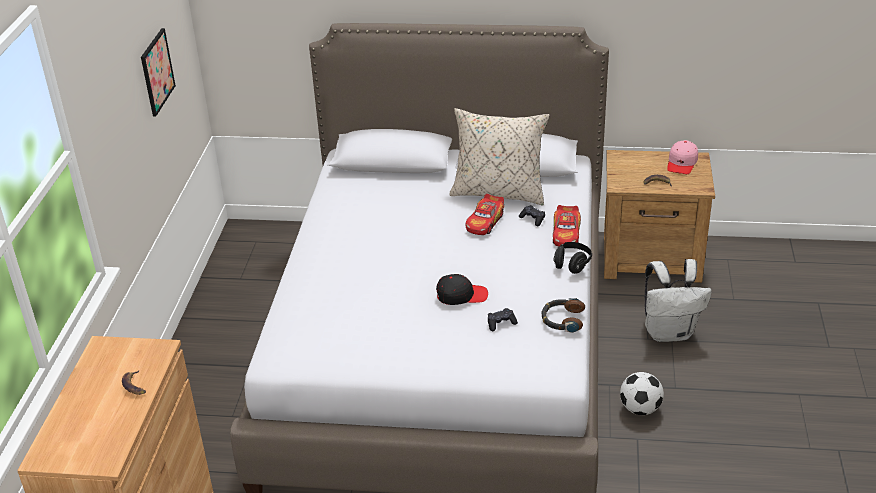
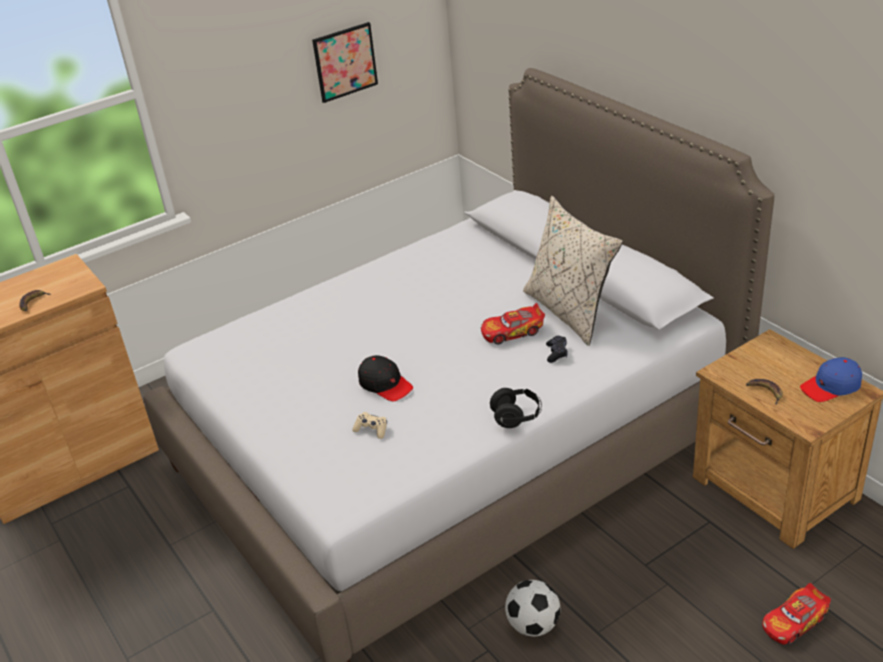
camera: 50 degrees right, 0 degrees up
(501, 323) = (371, 429): black game controller -> beige game controller
(562, 319) = (421, 461): headphones -> none
(566, 233) = (562, 385): toy car -> toy car (794, 622)
(670, 332) = (677, 575): white backpack -> none
(682, 163) = (831, 387): pink cap -> blue cap

